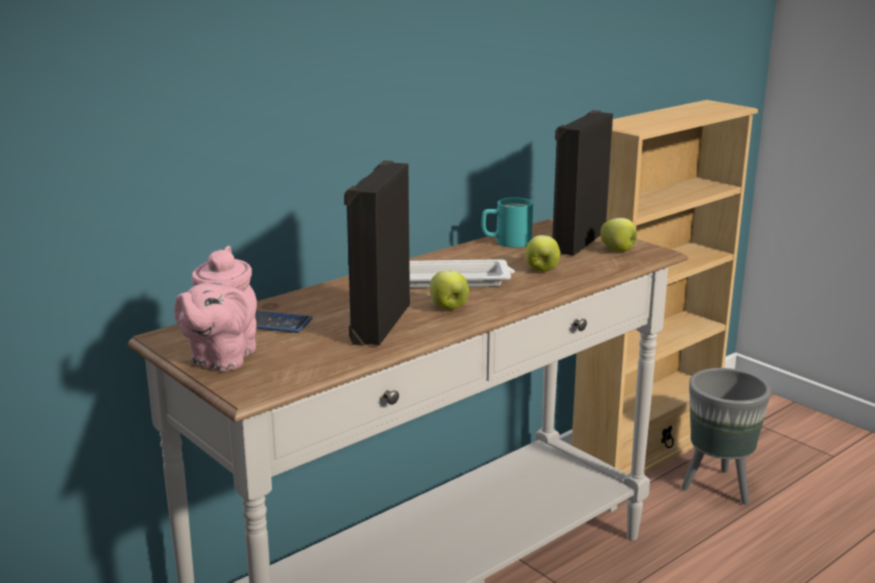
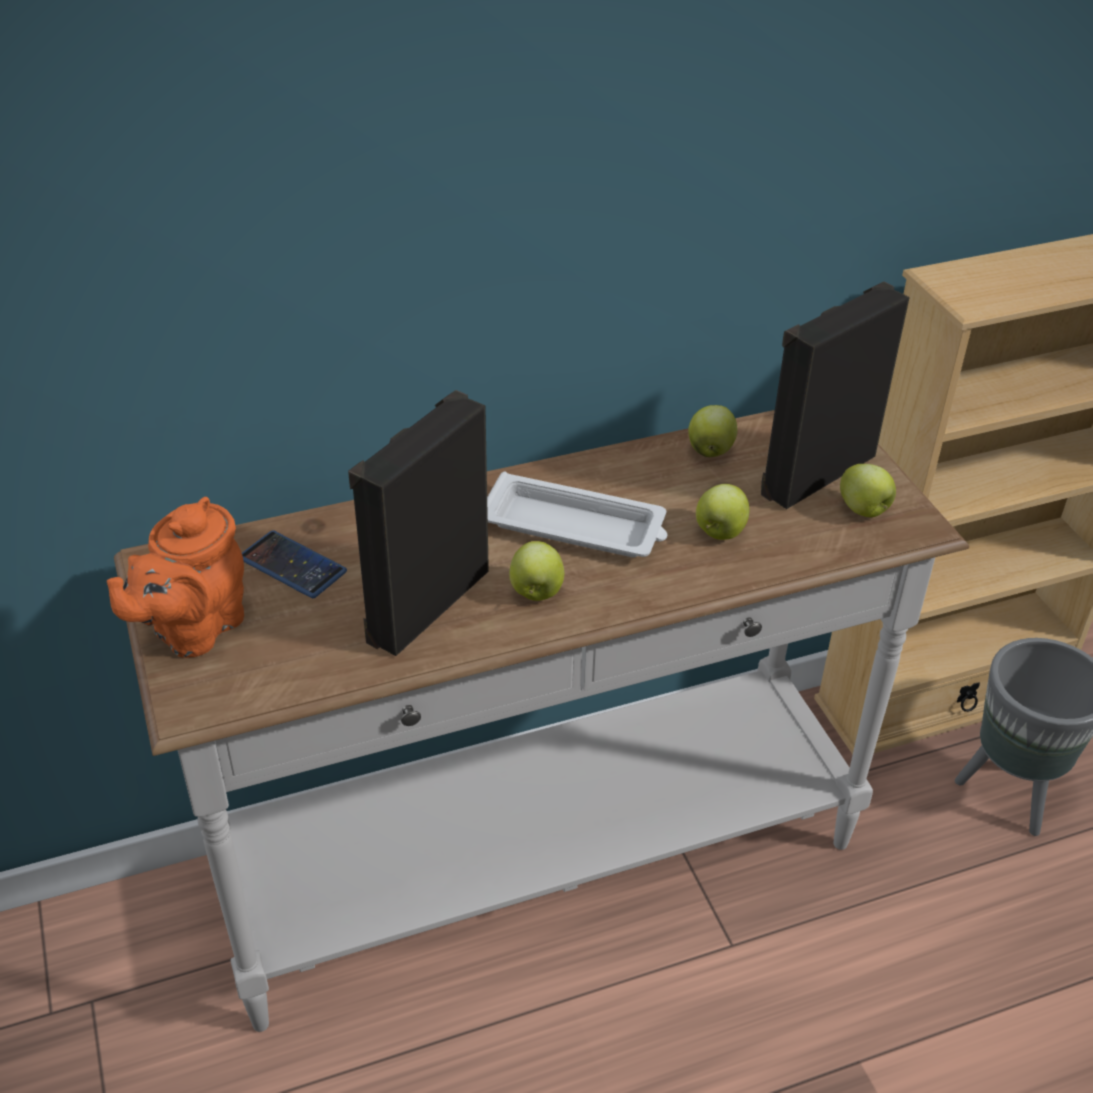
camera: 20 degrees right, 20 degrees up
(221, 359) = (193, 629): pink teapot -> orange teapot
(506, 242) = (710, 450): turquoise mug -> apple

